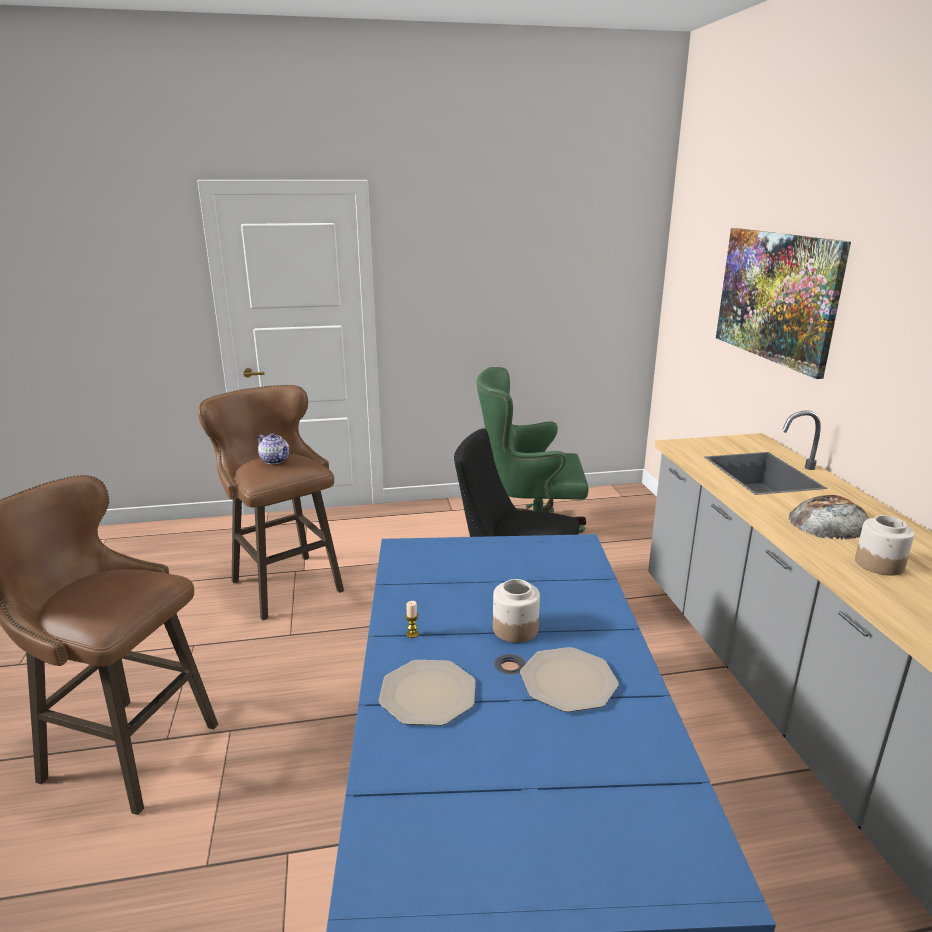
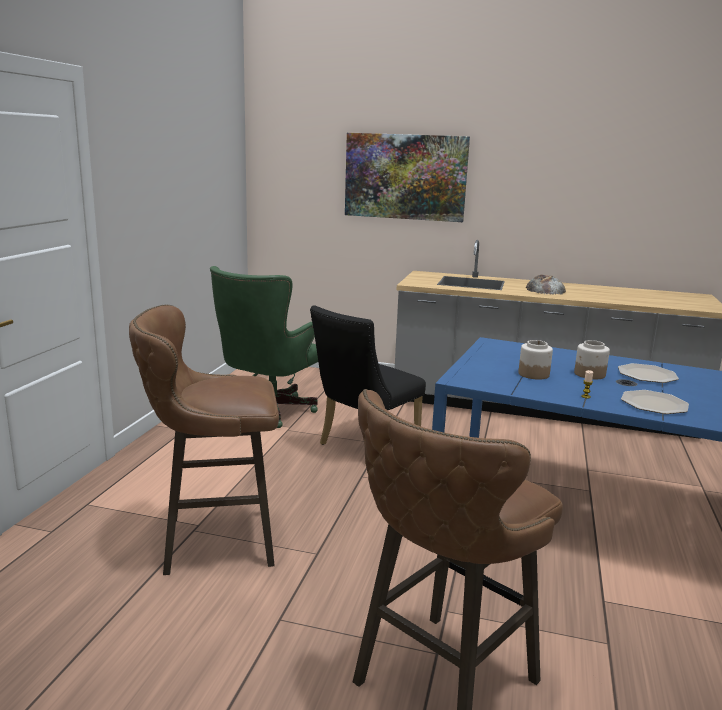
camera: 65 degrees left, 5 degrees down
(275, 460) = (227, 383): teapot -> none
(879, 564) = (594, 294): jar -> jar (533, 374)

